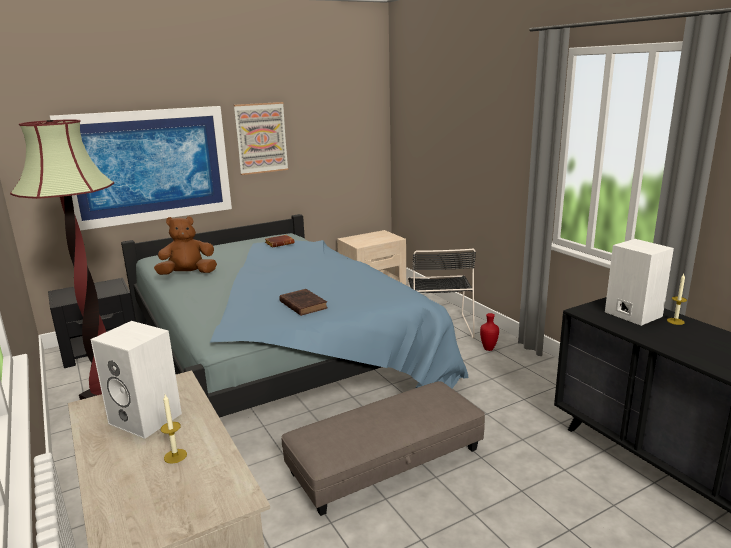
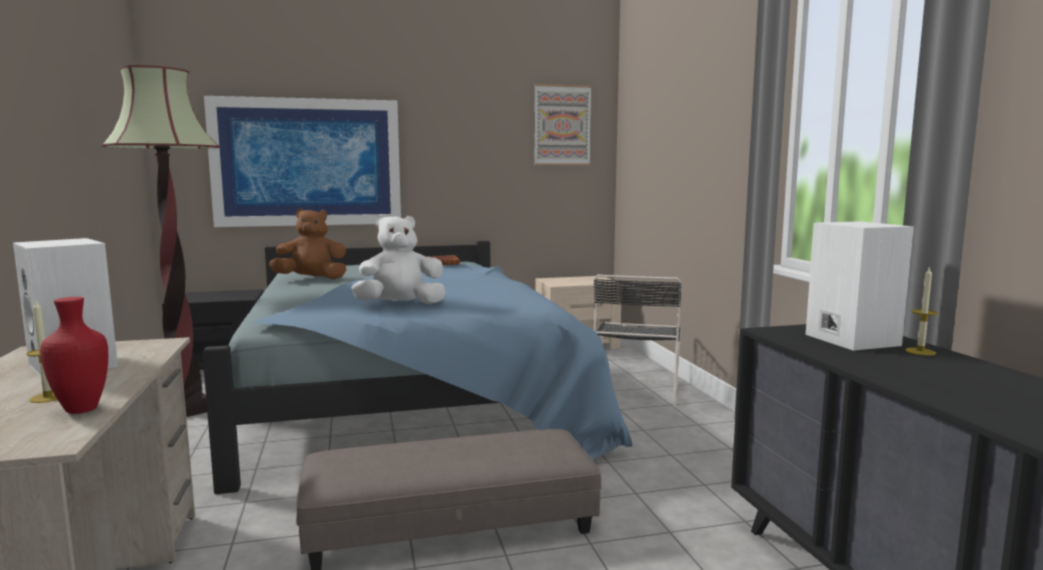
camera: 15 degrees right, 10 degrees down
(261, 138) = (446, 143): picture -> picture (562, 125)
(302, 304) = (400, 305): brown book -> white plush toy
(488, 348) = (688, 422): red vase -> red vase (83, 409)

